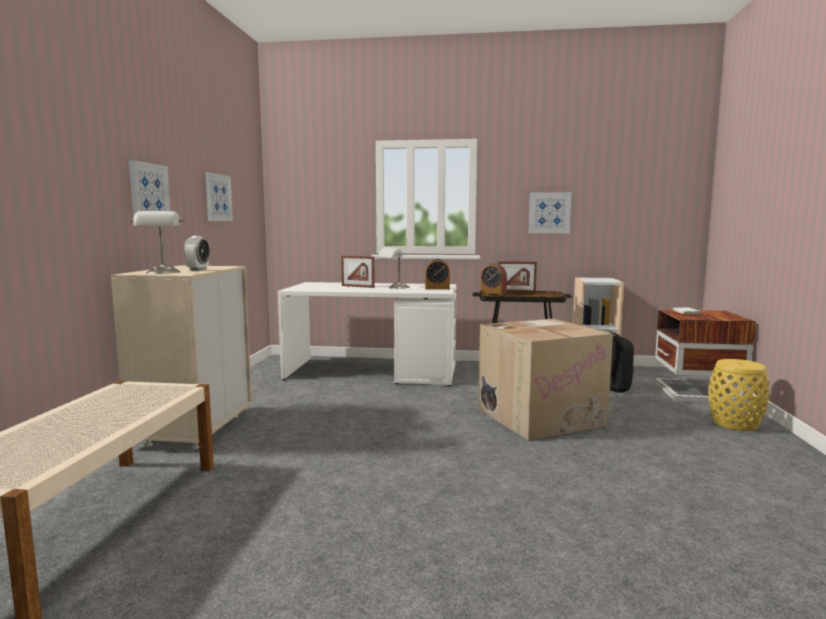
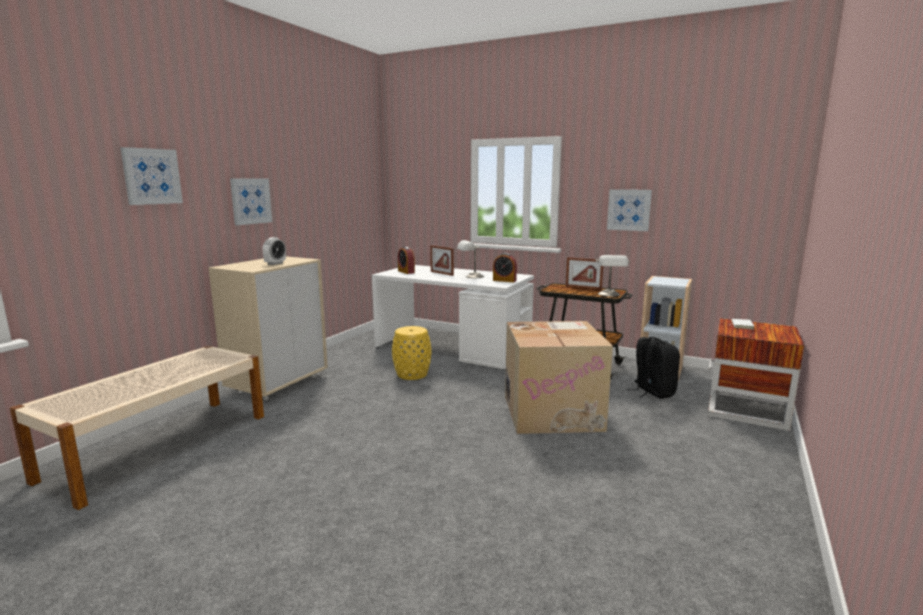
camera: 20 degrees right, 5 degrees up
(163, 273) = (243, 267): white table lamp -> white table lamp (610, 295)
(218, 197) = (327, 196): picture -> picture (151, 176)
(493, 293) = (556, 288): alarm clock -> alarm clock (406, 272)
(735, 424) = (746, 450): yellow stool -> yellow stool (412, 374)

